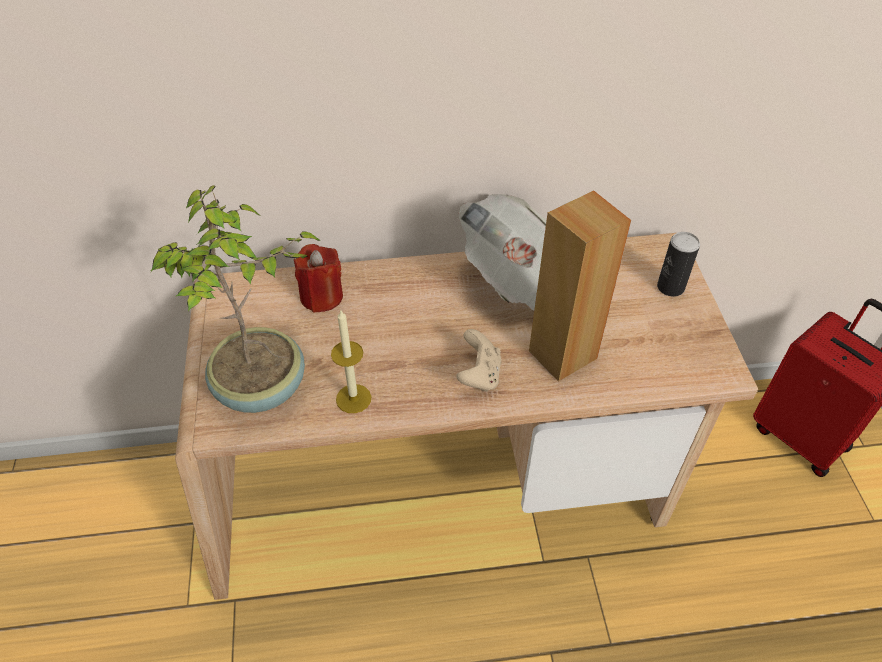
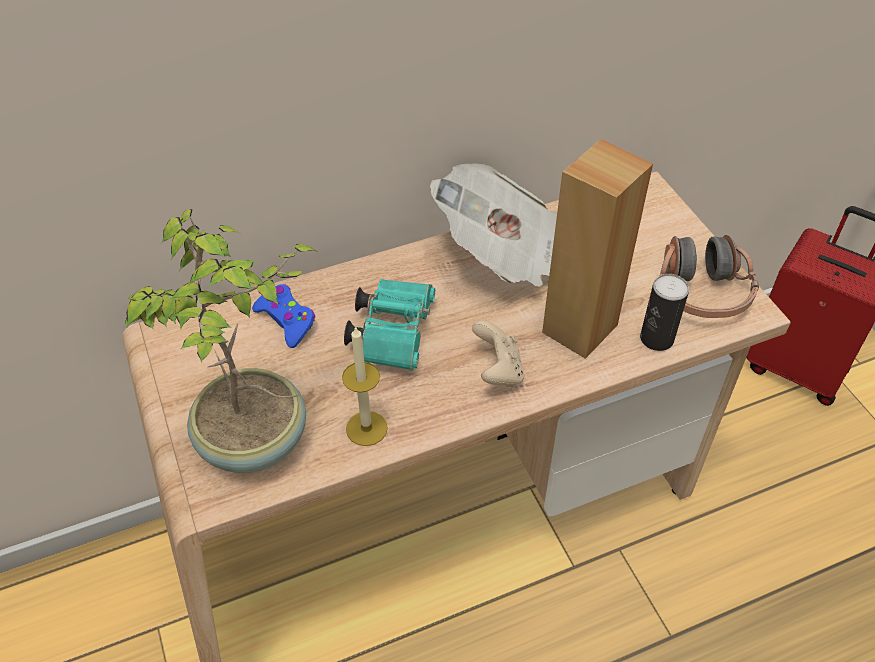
camera: 15 degrees left, 0 degrees up
(321, 296) = (286, 320): red candle -> blue game controller
(404, 324) = (393, 332): none -> turquoise binoculars
(670, 287) = (666, 232): can -> can (656, 338)
(684, 346) = (701, 292): none -> headphones

